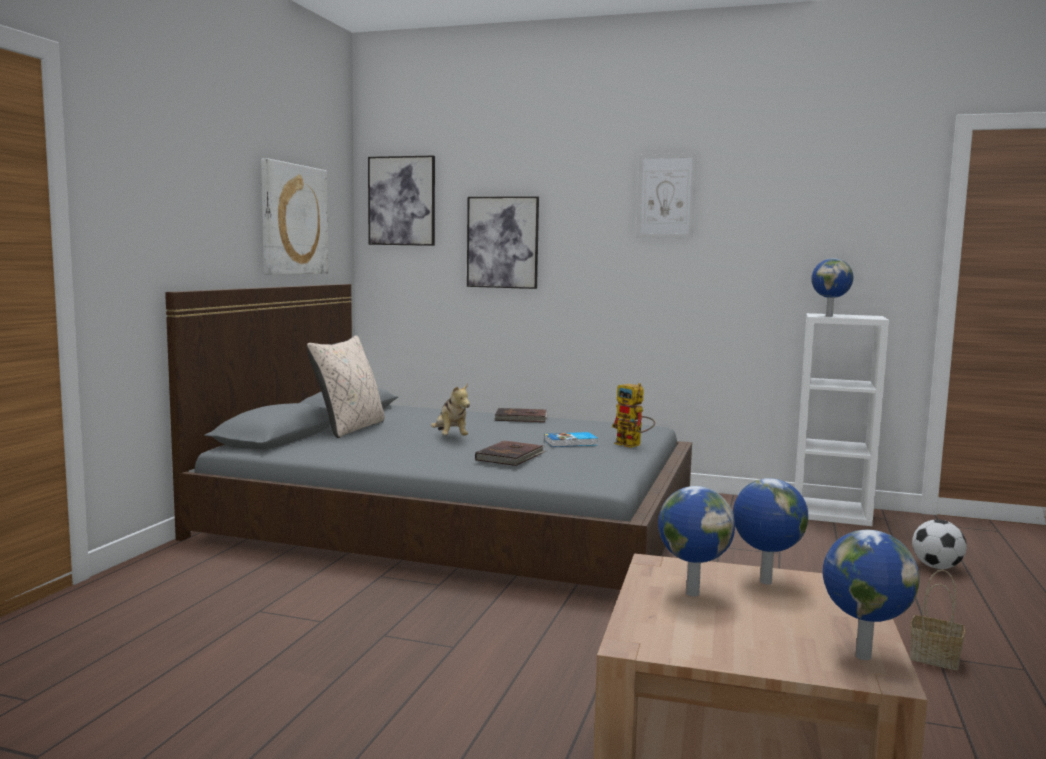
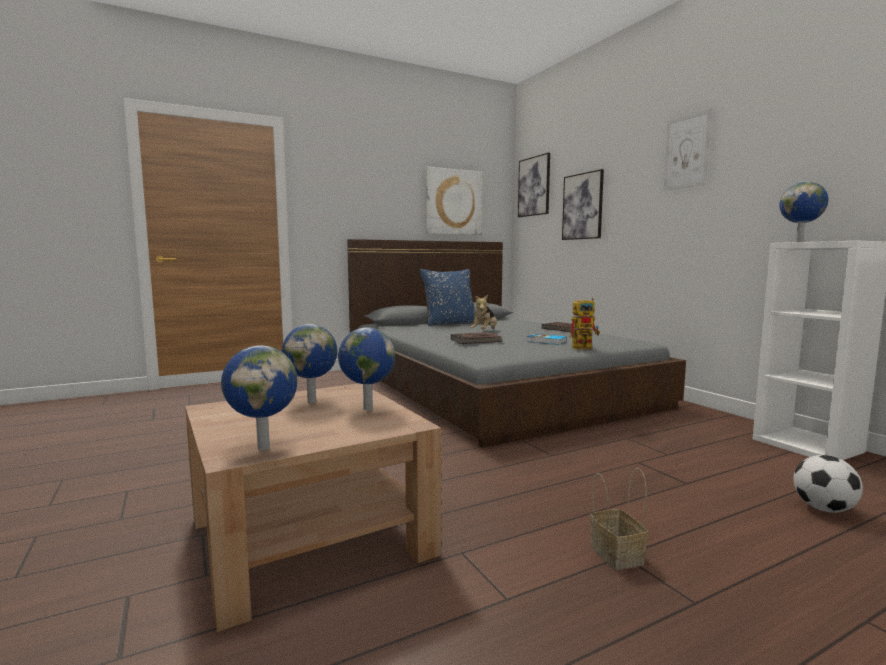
camera: 45 degrees right, 0 degrees up
(350, 428) = (450, 323): beige pillow -> blue pillow
(633, 445) = (585, 347): toy robot -> toy robot turned 105 degrees counterclockwise

